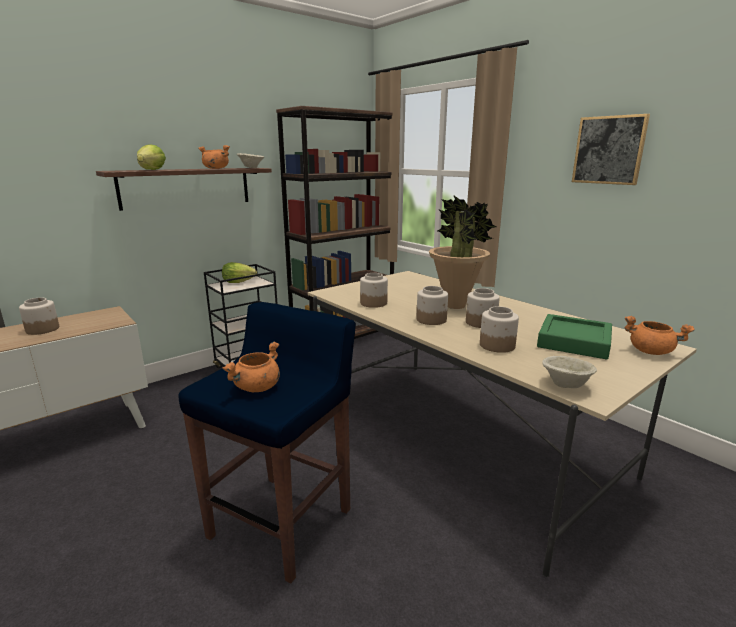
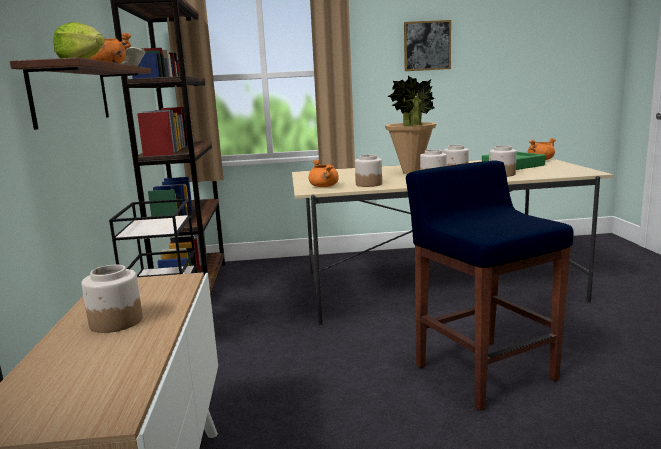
camera: 55 degrees left, 5 degrees down
(238, 282) = (145, 225): lettuce -> none
(257, 388) = (505, 224): orange cooking pot -> orange cooking pot (324, 186)
(565, 385) = (573, 173): beige bowl -> none

